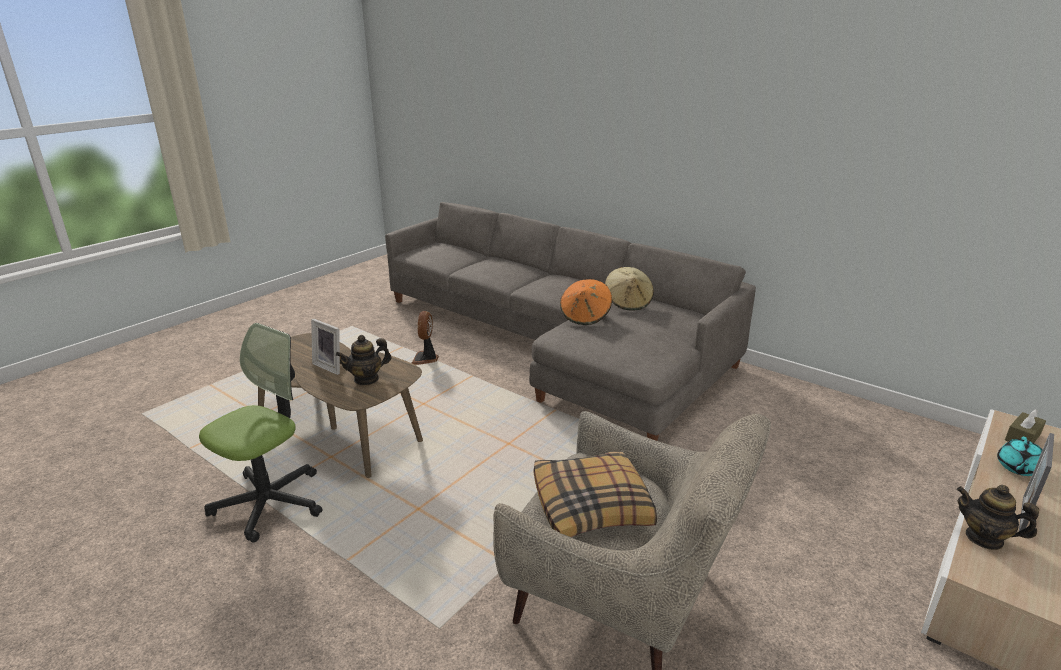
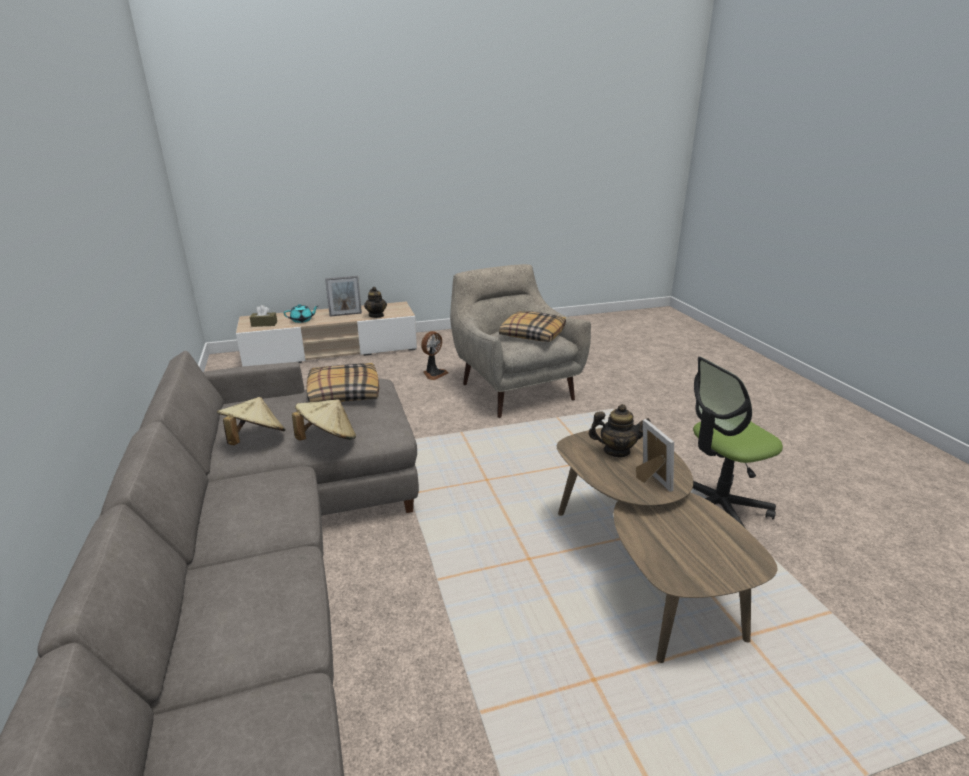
camera: 145 degrees left, 0 degrees up
(425, 359) = (466, 653): fan -> fan (434, 374)
(585, 316) = (328, 439): orange hat -> beige hat
(648, 346) = (343, 393): none -> pillow

